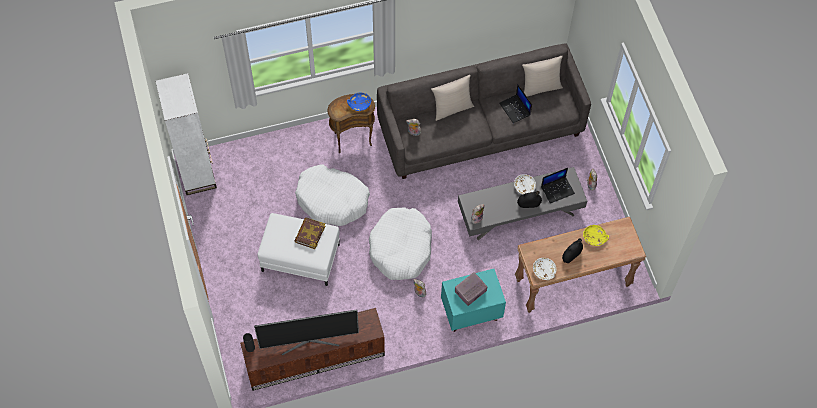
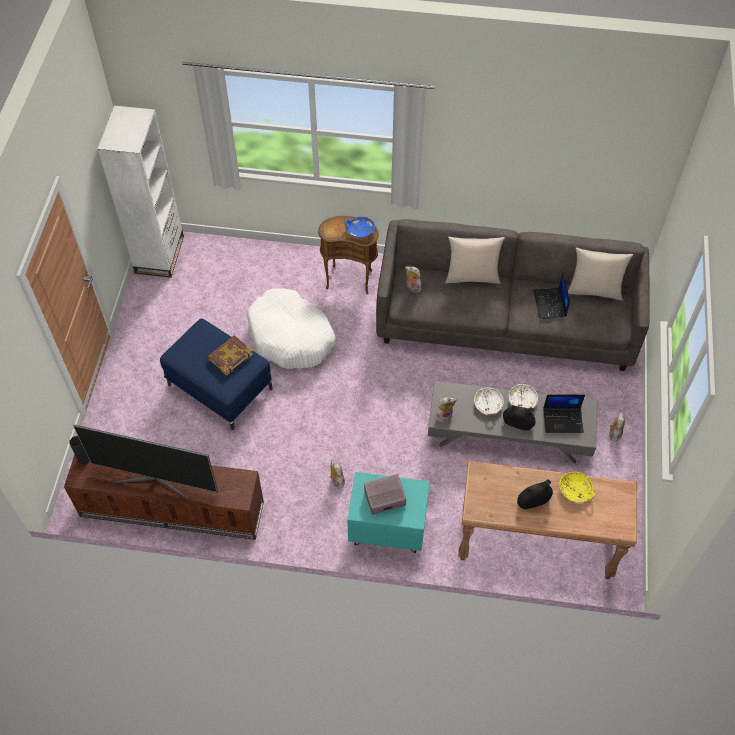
camera: 25 degrees right, 5 degrees down
(301, 257) = (220, 386): white ottoman -> blue ottoman
(401, 248) = (341, 420): white dog bed -> none
(544, 271) = (486, 507): white bowl -> white bowl (488, 405)

